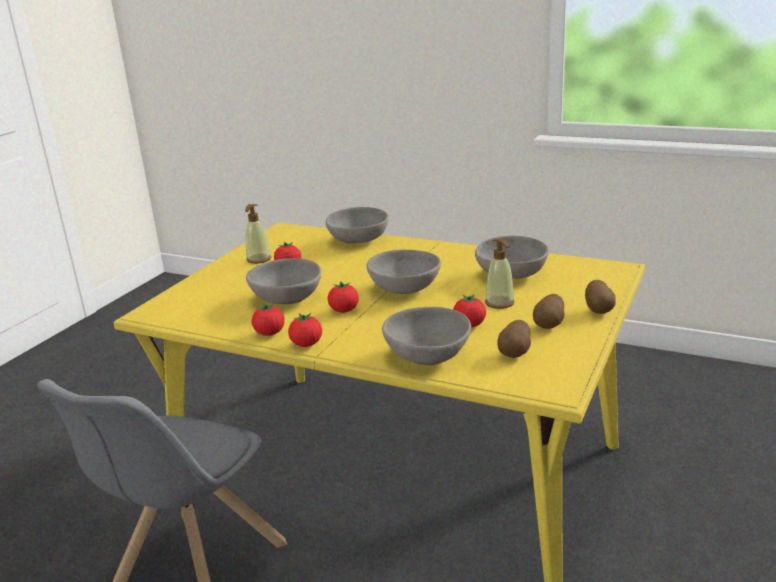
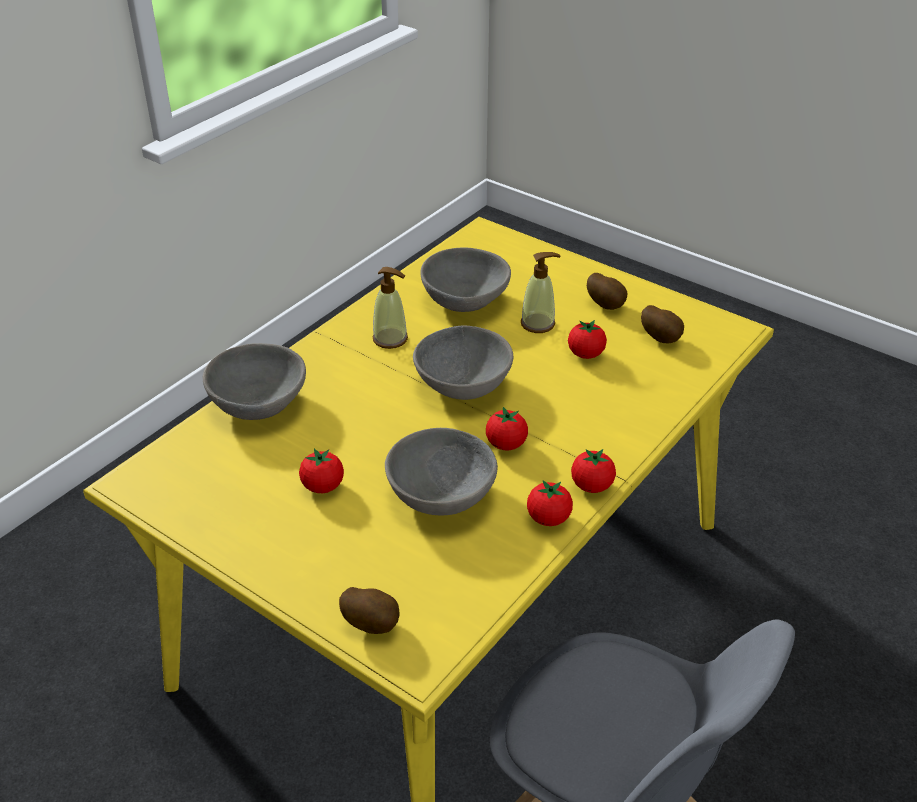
camera: 80 degrees left, 15 degrees up
(259, 259) = (264, 519): soap dispenser -> soap dispenser (390, 339)
(428, 356) = (650, 395): grey bowl -> none
(599, 311) = (584, 269): potato -> potato (372, 623)

